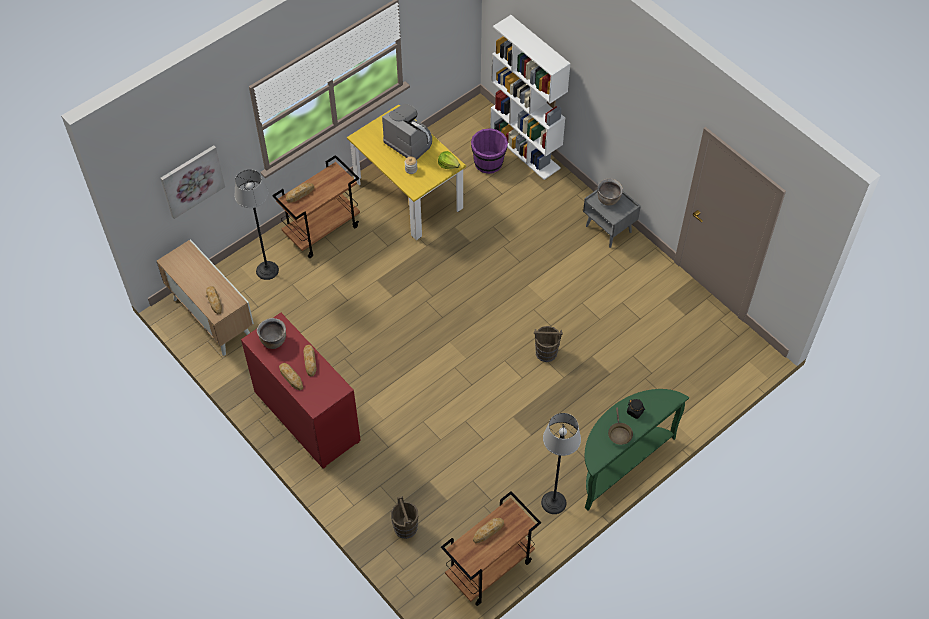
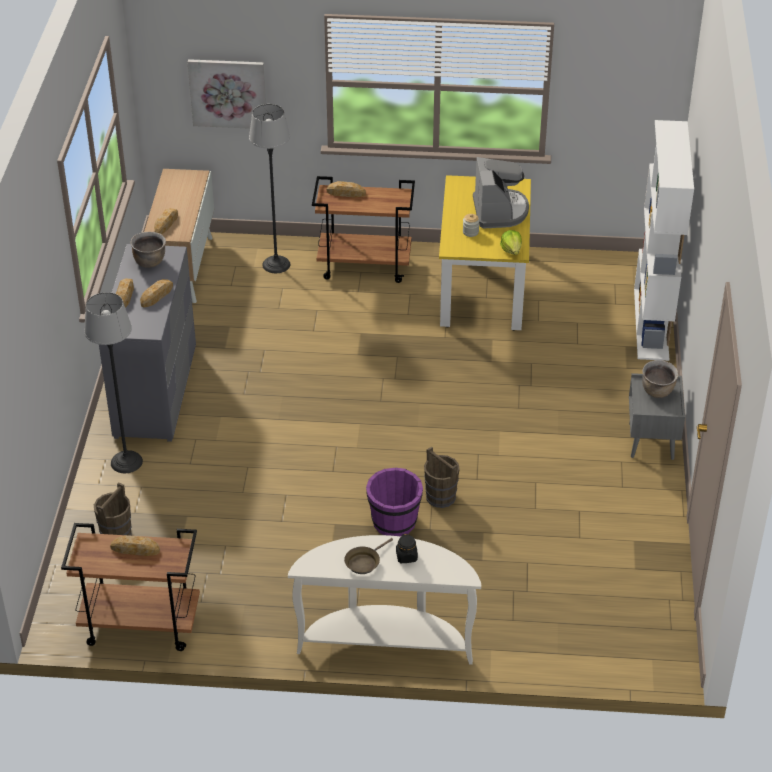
camera: 45 degrees right, 15 degrees down
(307, 417) = (155, 391): red dresser -> grey dresser
(488, 163) = (598, 311): purple bucket -> purple bucket (394, 522)
(553, 502) = (273, 621): floor lamp -> floor lamp (126, 462)
(620, 462) = (386, 640): green console table -> white console table

